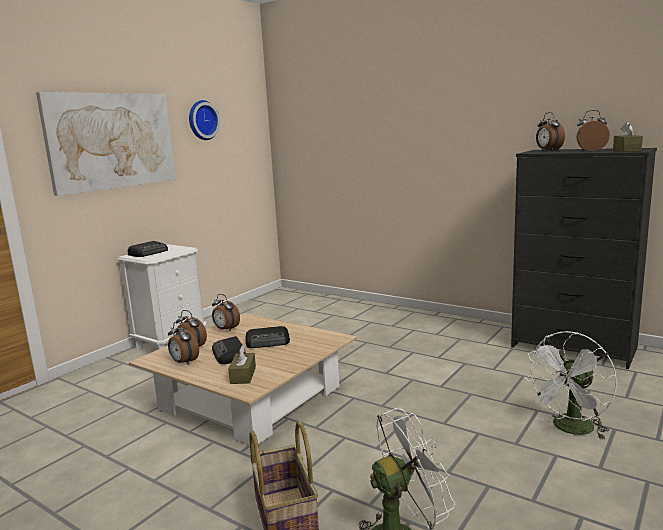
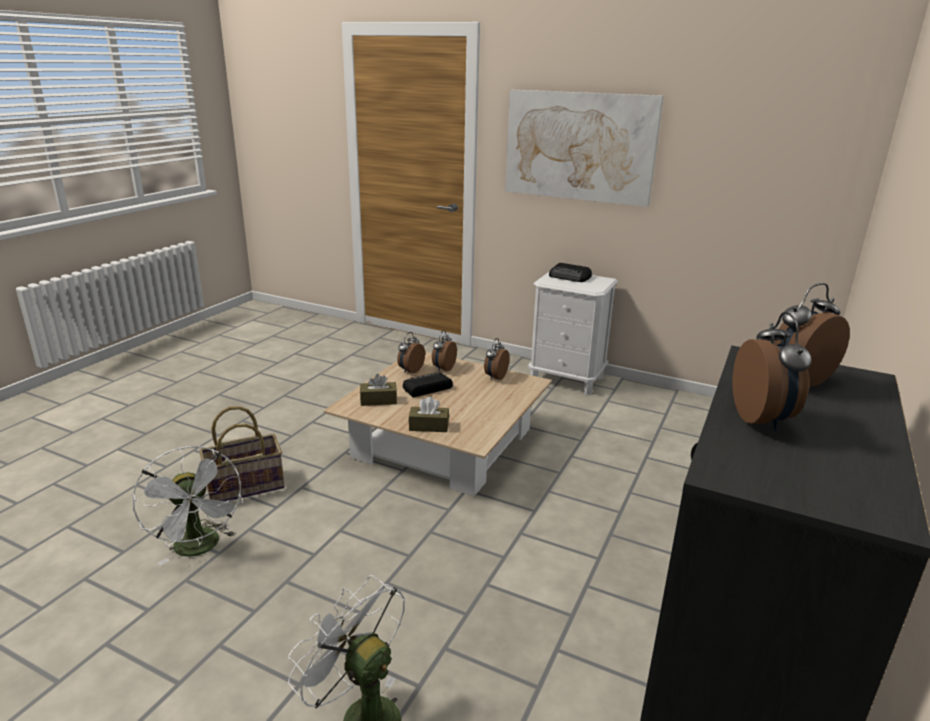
camera: 80 degrees right, 10 degrees up
(202, 120) = (723, 136): wall clock -> none
(268, 342) = (461, 403): radio -> none
(626, 150) = (770, 466): brown tissue box -> brown tissue box (429, 426)

